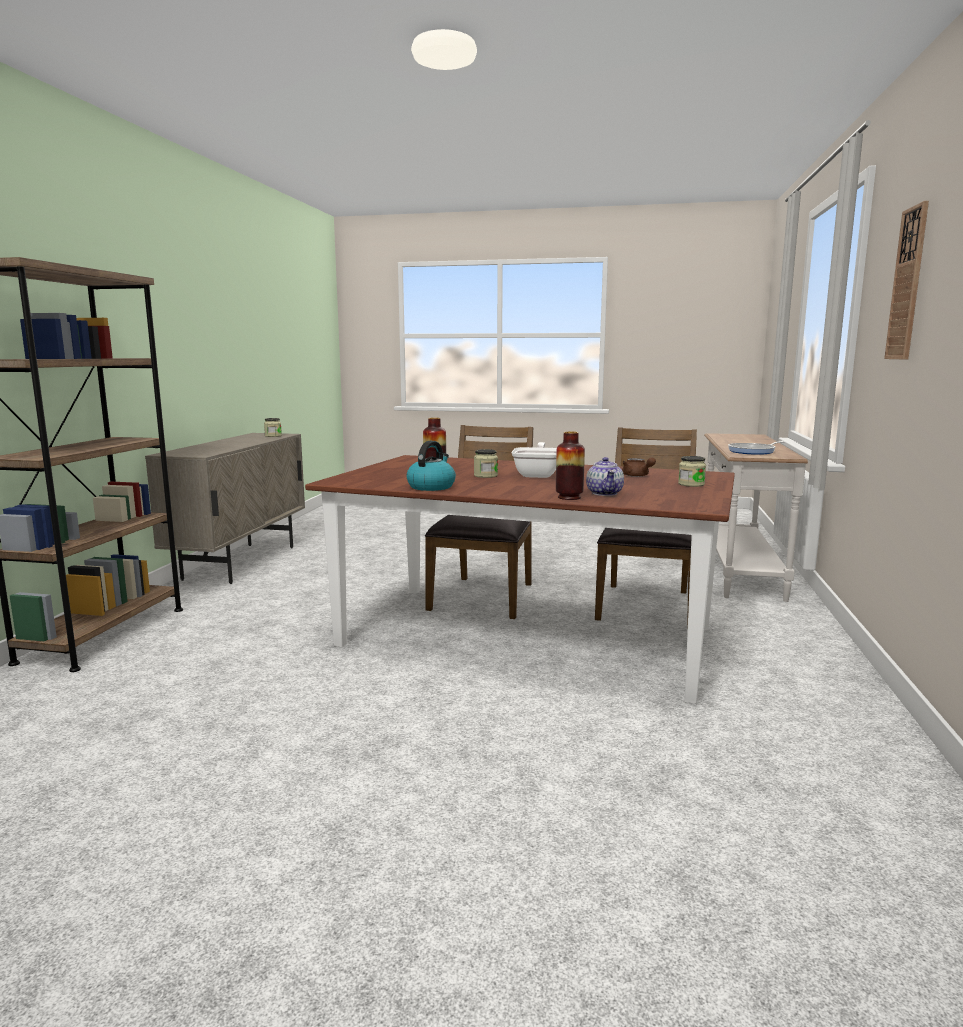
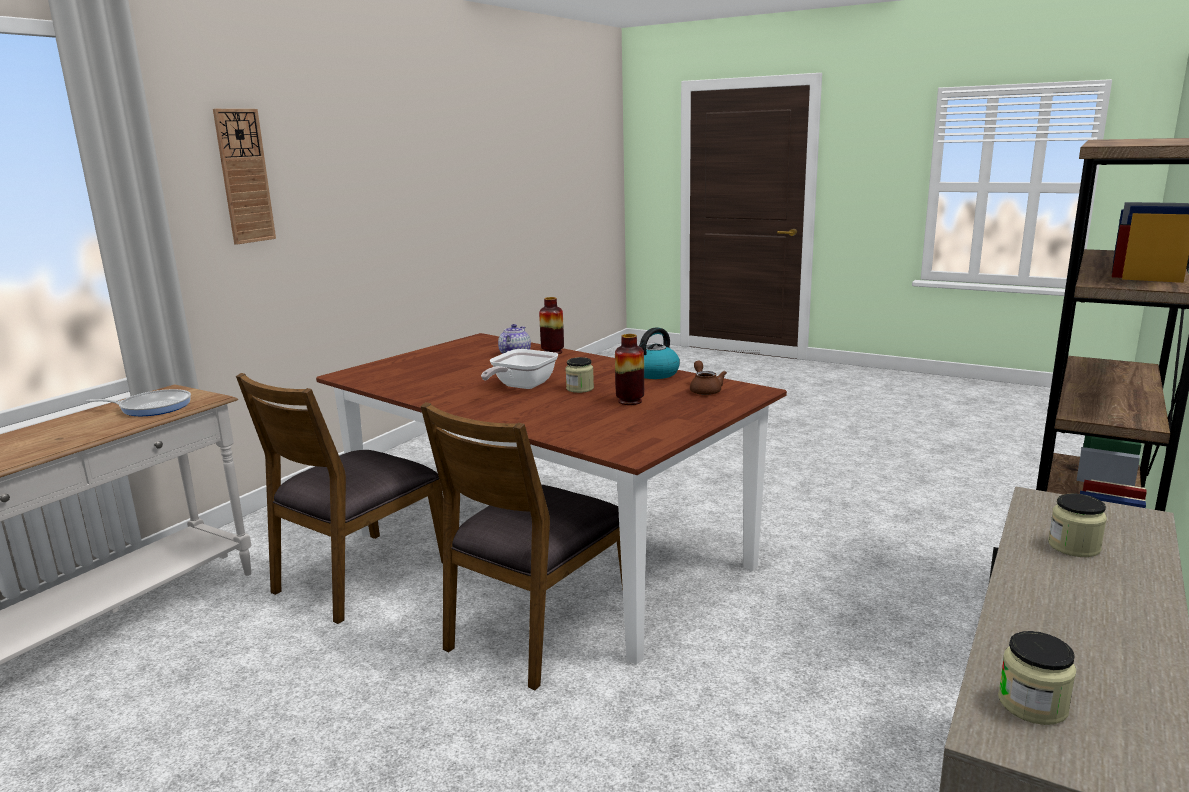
camera: 160 degrees left, 5 degrees up
(637, 476) = (427, 376): brown teapot -> brown teapot (705, 390)
(691, 484) = (415, 360): jar -> jar (1073, 546)

